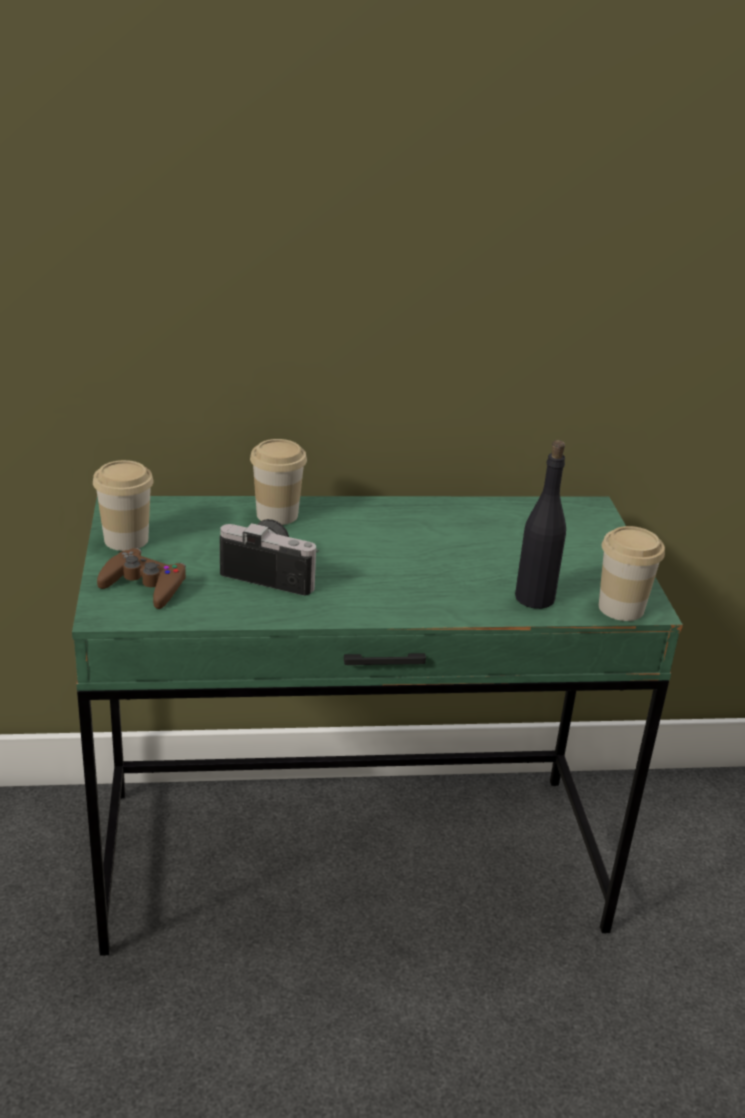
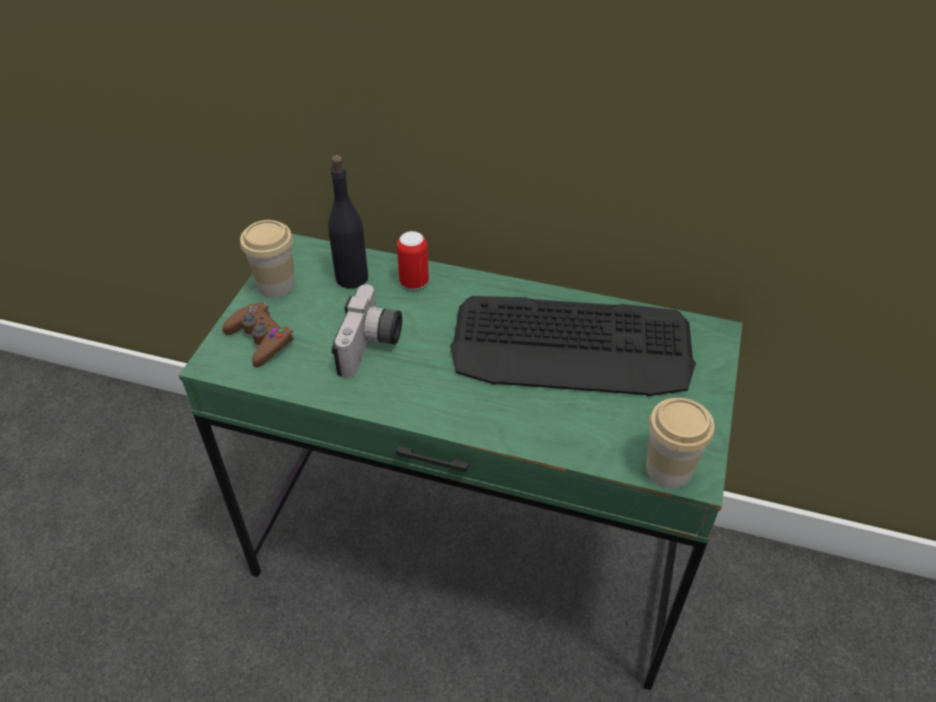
camera: 25 degrees right, 15 degrees up
(272, 572) = (372, 347): camera -> camera turned 60 degrees clockwise
(277, 515) = (414, 282): cup -> can
(471, 538) = (572, 347): none -> keyboard
(534, 597) = (589, 434): black bottle -> black bottle (352, 278)

